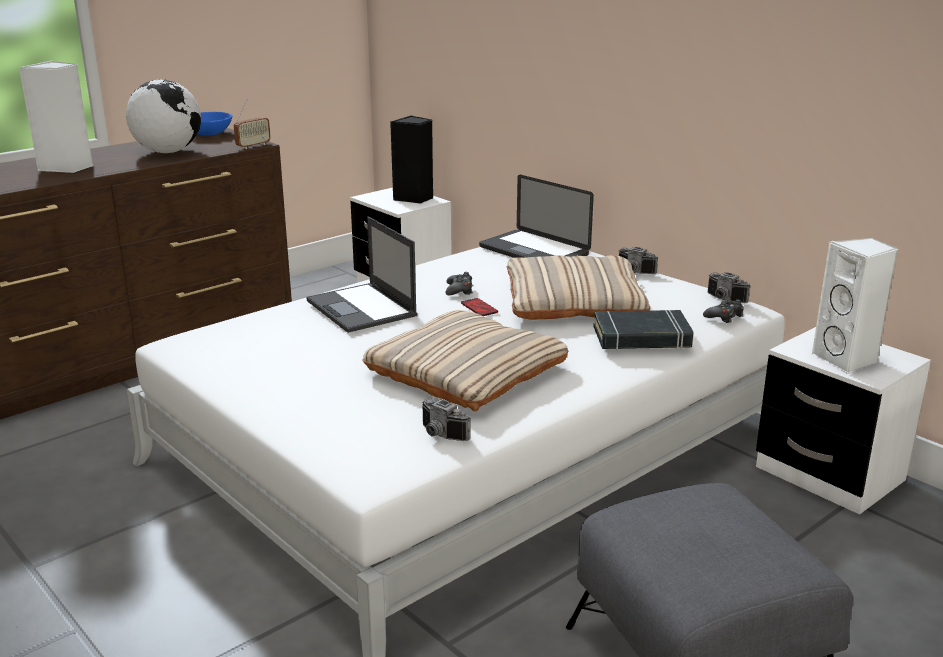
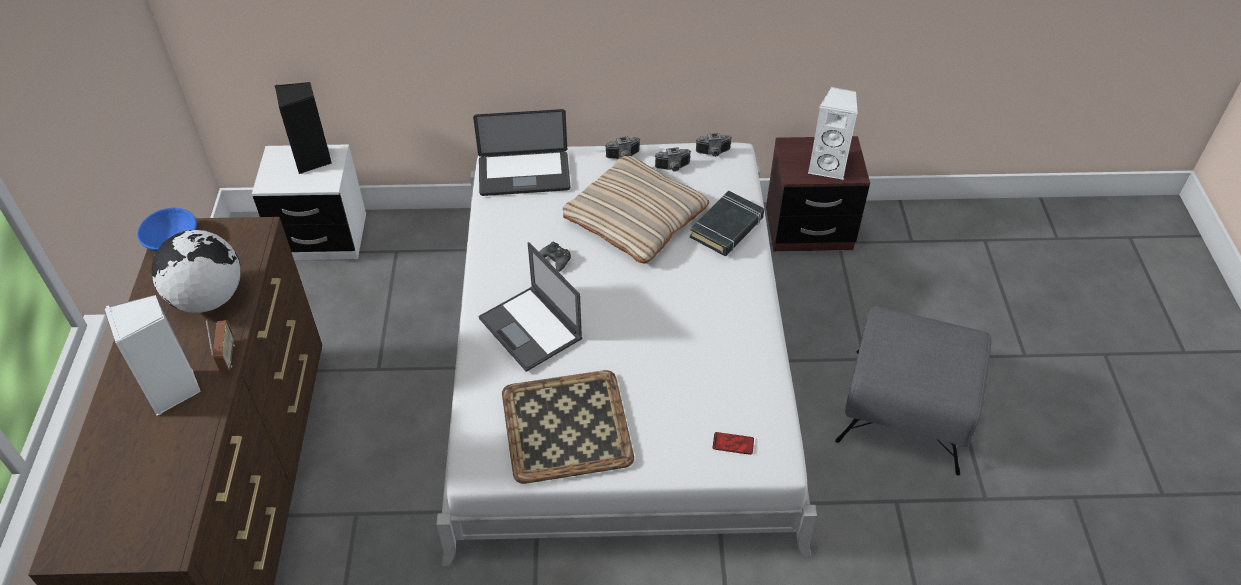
camera: 50 degrees left, 25 degrees up
(253, 146) = (263, 235): radio -> radio (227, 357)
(272, 360) = (567, 425): none -> tray
(362, 308) = (531, 329): laptop -> laptop turned 45 degrees clockwise
(440, 435) = (756, 399): camera -> camera (673, 168)
(466, 371) = (683, 335): beige pillow -> none
(479, 308) = (598, 269): phone -> phone (733, 444)
(724, 316) = (737, 172): black game controller -> none
(829, 474) = (808, 229): white nightstand -> brown nightstand

